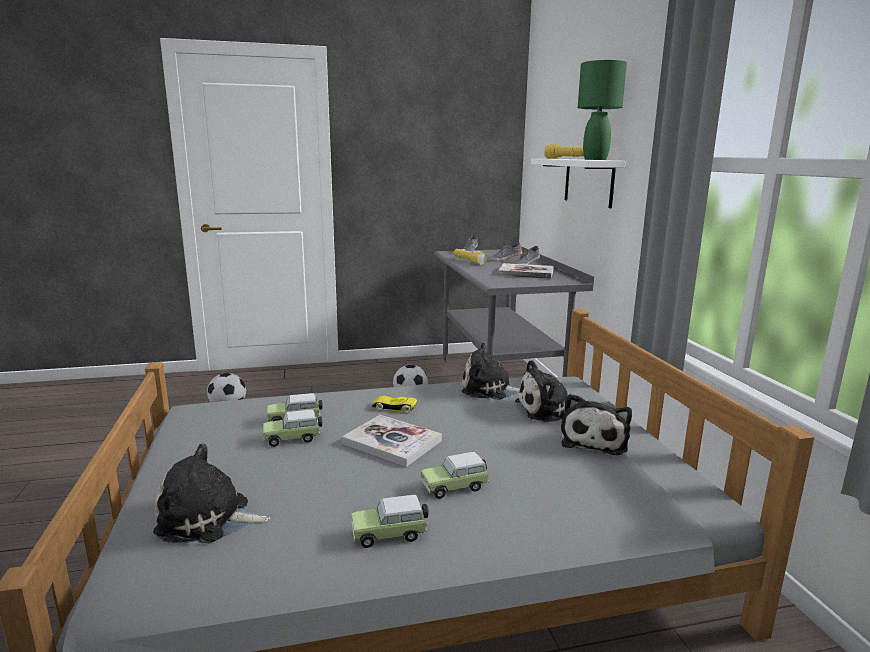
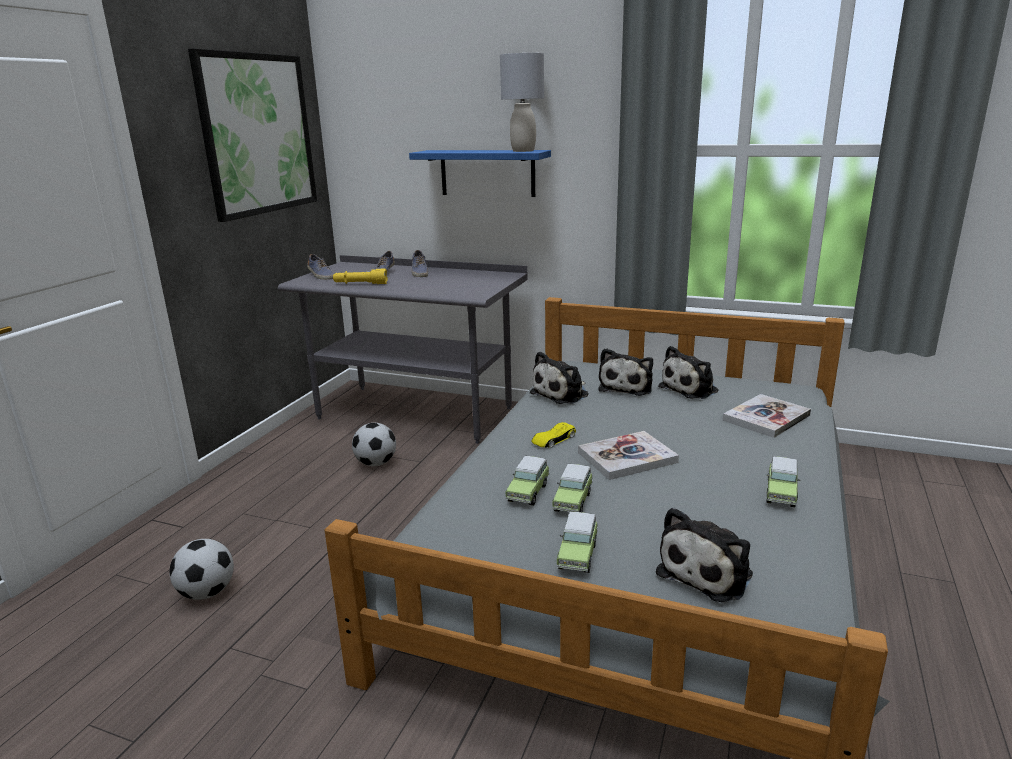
camera: 55 degrees left, 5 degrees up
(446, 139) = (257, 134): none -> picture
(456, 487) = (726, 452): toy car -> toy car (578, 554)
(526, 273) = (453, 279): book -> book (766, 418)
(565, 158) = (460, 151): yellow flashlight -> none
(588, 182) = (487, 173): white shelf -> blue shelf
(594, 440) = (691, 389): plush toy -> plush toy turned 90 degrees clockwise
(595, 159) = (523, 151): green table lamp -> grey table lamp

